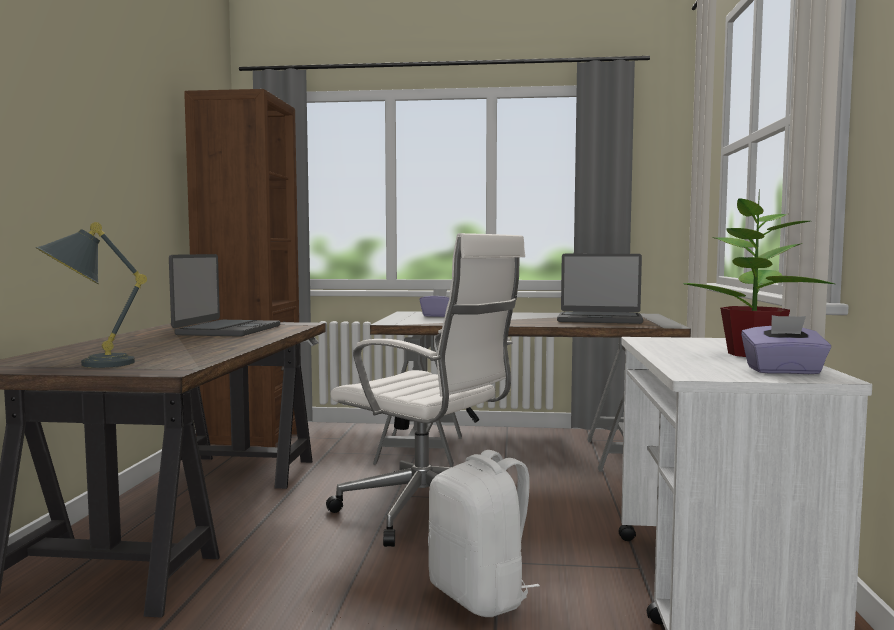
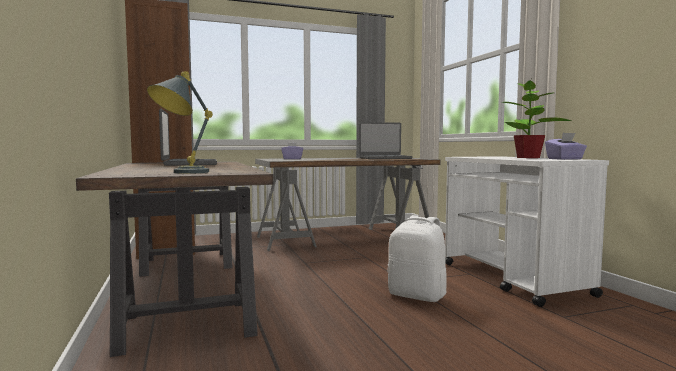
camera: 25 degrees left, 0 degrees up
(427, 513) = (335, 267): white office chair -> none

